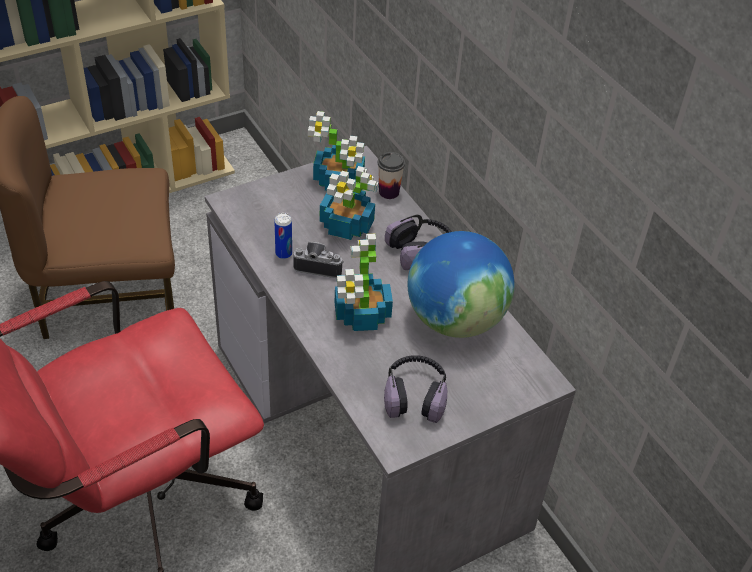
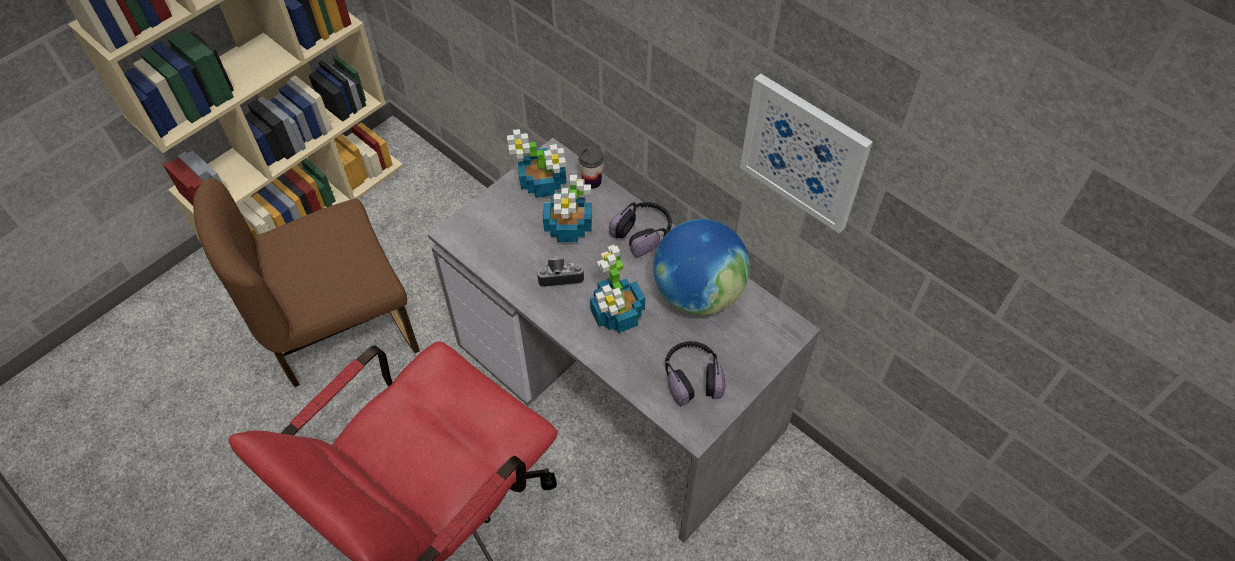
camera: 15 degrees left, 10 degrees up
(283, 254) = (524, 273): can -> none
(582, 161) = (804, 152): none -> picture

